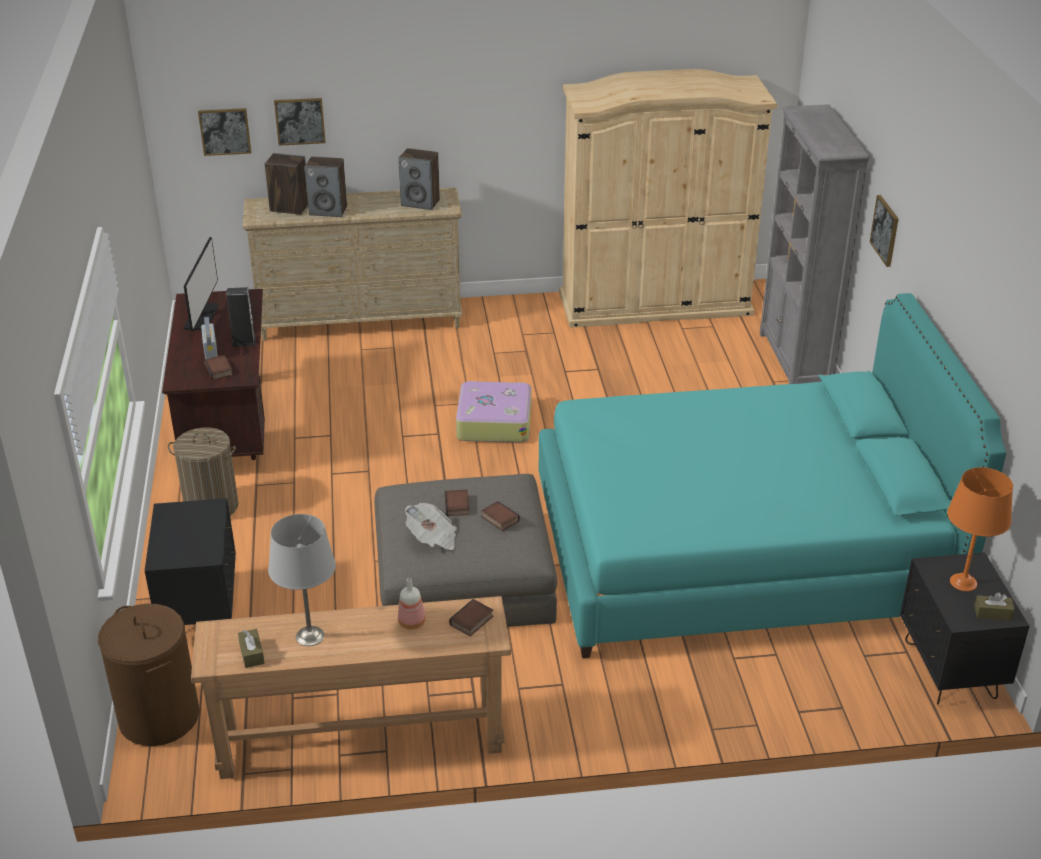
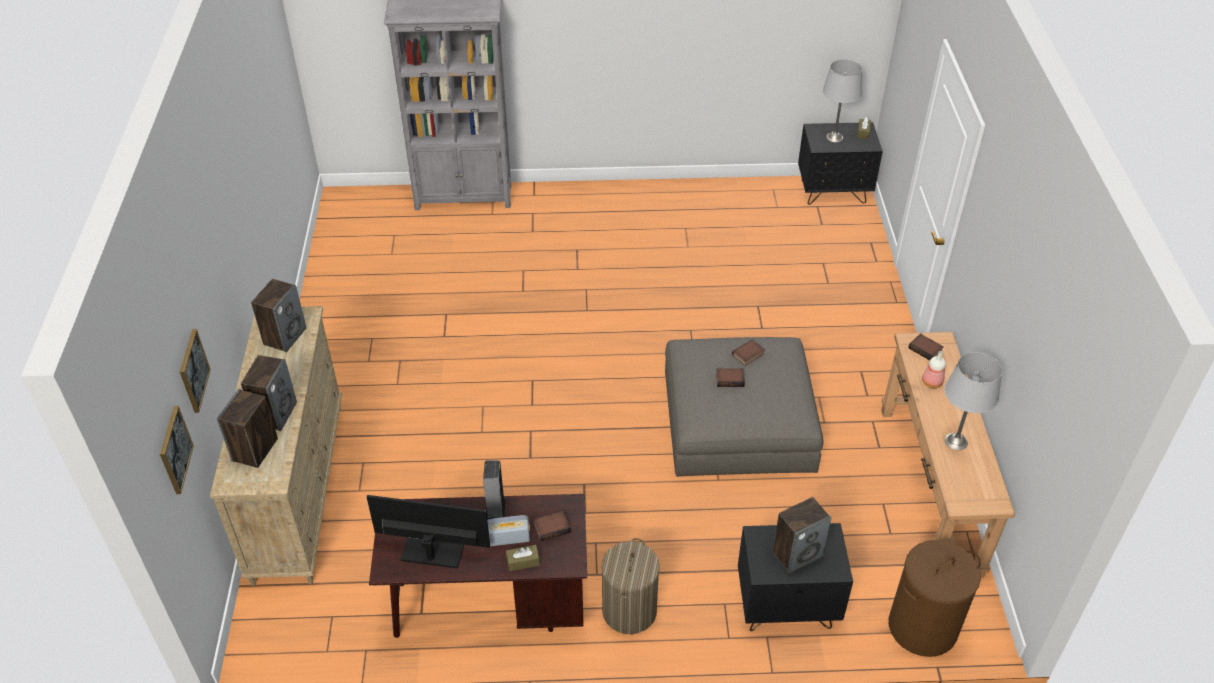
camera: 85 degrees left, 10 degrees up
(186, 533) = (797, 554): none -> speaker
(252, 654) = (981, 476): brown tissue box -> brown tissue box (523, 561)
(432, 538) = (773, 396): newspaper -> none
(494, 422) = (518, 390): suitcase -> none
(655, 303) = (341, 265): beige wardrobe -> none
(738, 552) = (714, 264): turquoise bed -> none
(885, 230) = (548, 34): picture -> none
(963, 582) = (834, 137): orange table lamp -> grey table lamp

